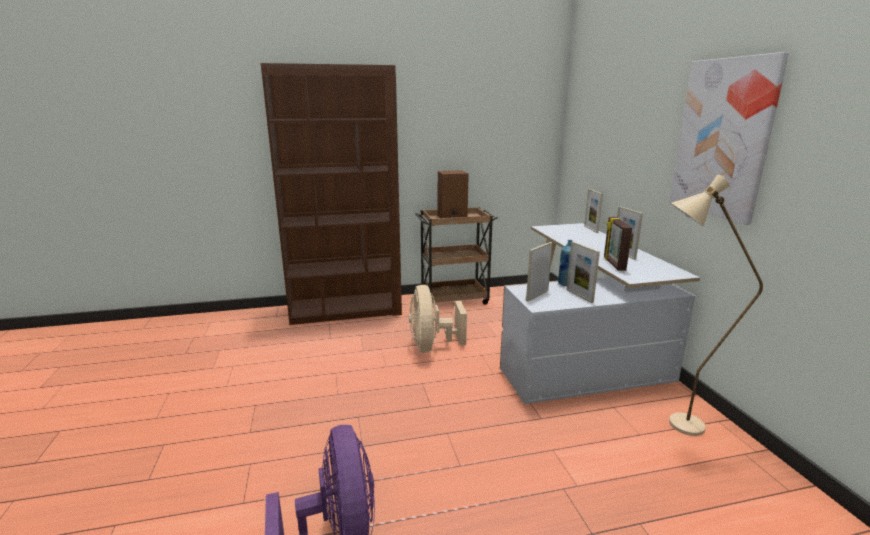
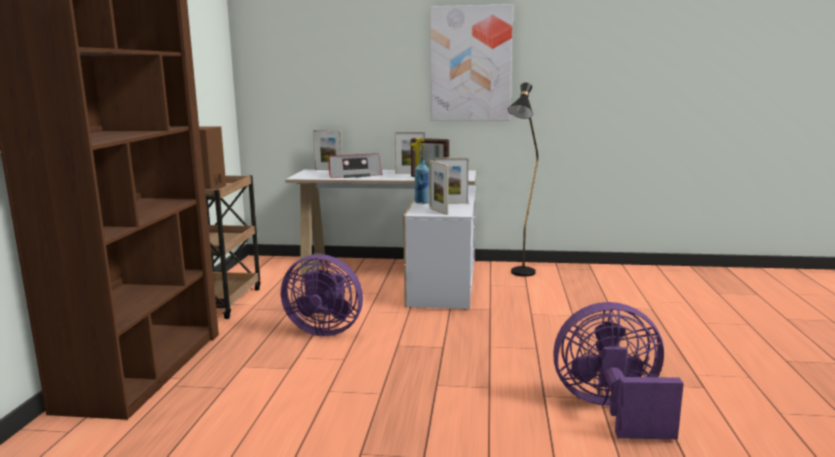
camera: 70 degrees left, 5 degrees down
(431, 346) = (324, 330): beige fan -> purple fan
(580, 239) = (354, 175): none -> radio
(673, 425) = (520, 275): beige floor lamp -> black floor lamp

